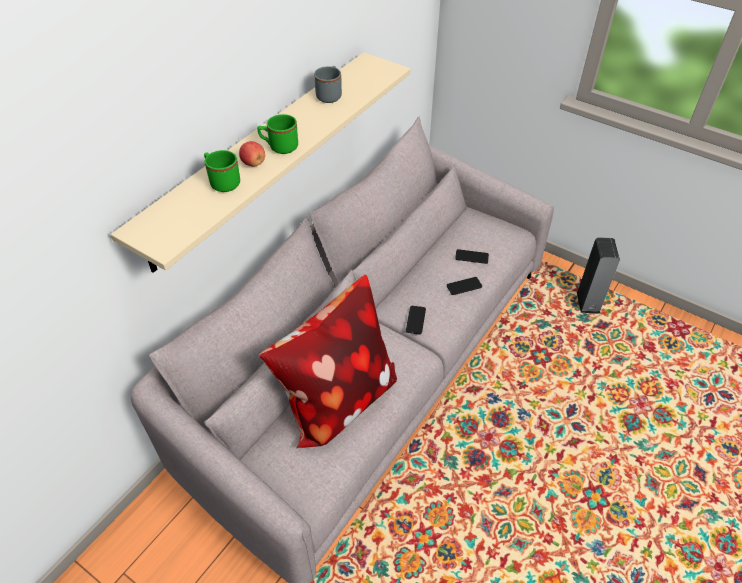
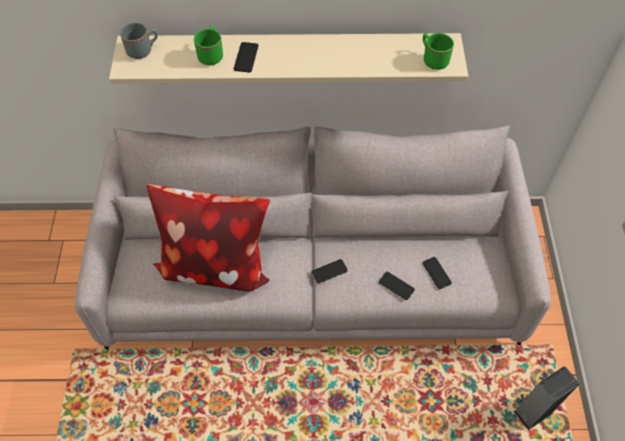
camera: 55 degrees right, 10 degrees up
(253, 163) = (246, 57): apple -> phone
(279, 147) = (278, 60): green mug -> green mug (433, 59)
(330, 95) = (373, 48): grey mug -> grey mug (143, 50)

